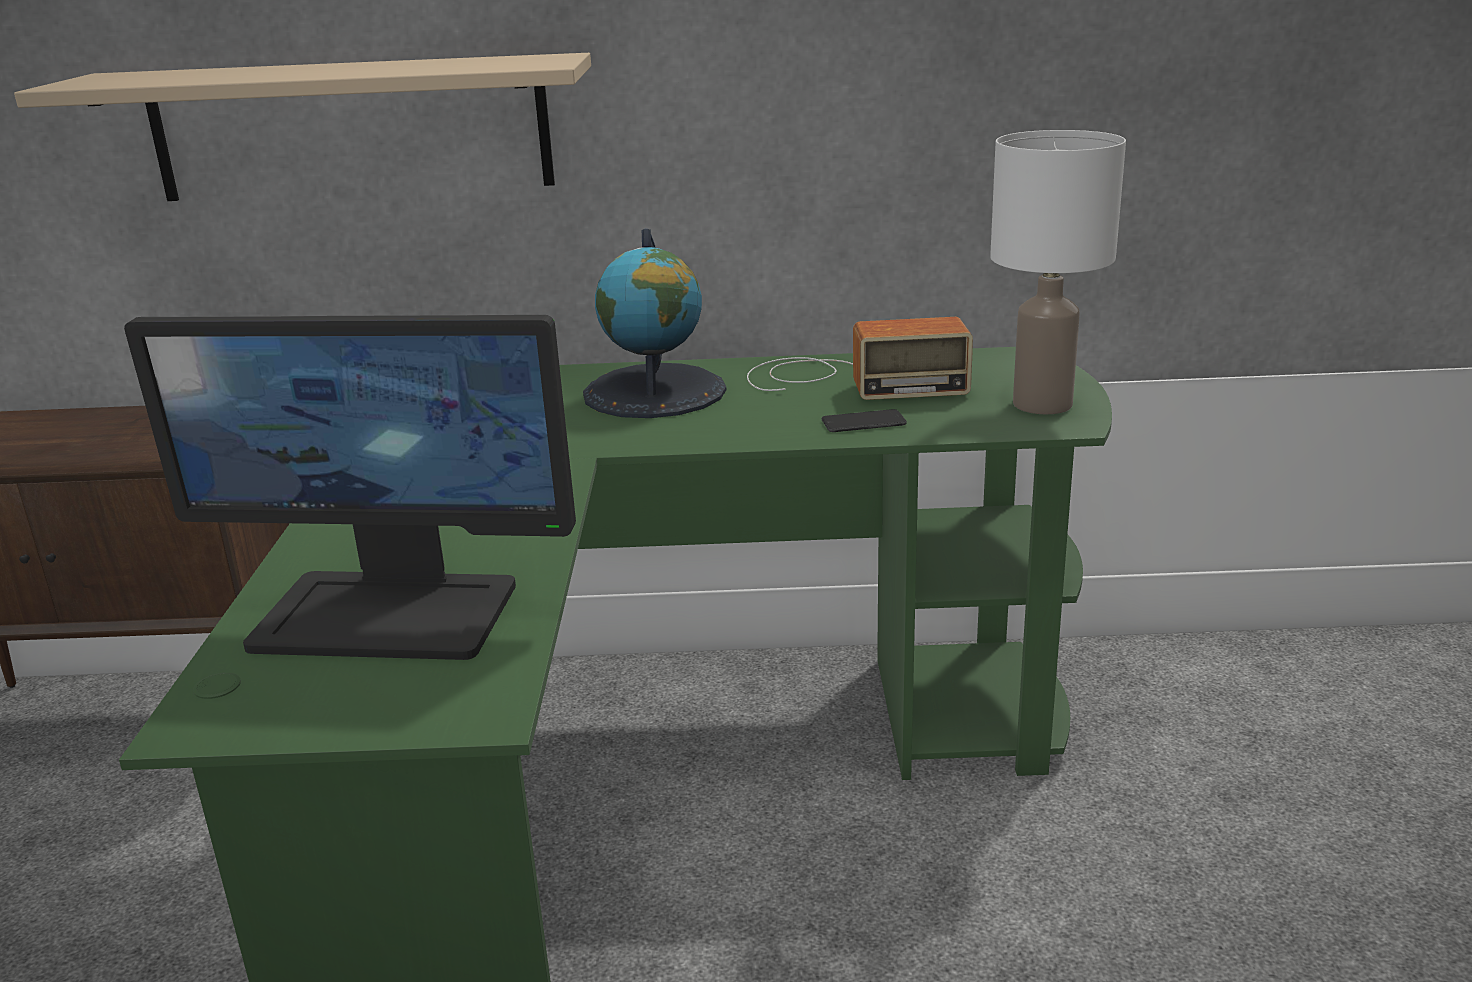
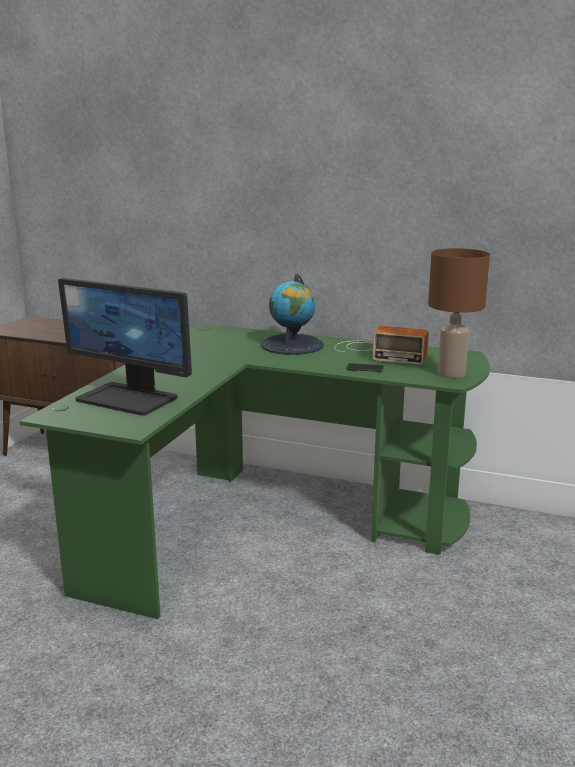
camera: 20 degrees right, 5 degrees down
(351, 129) = (194, 220): beige shelf -> none
(1041, 404) = (450, 373): white table lamp -> brown table lamp

